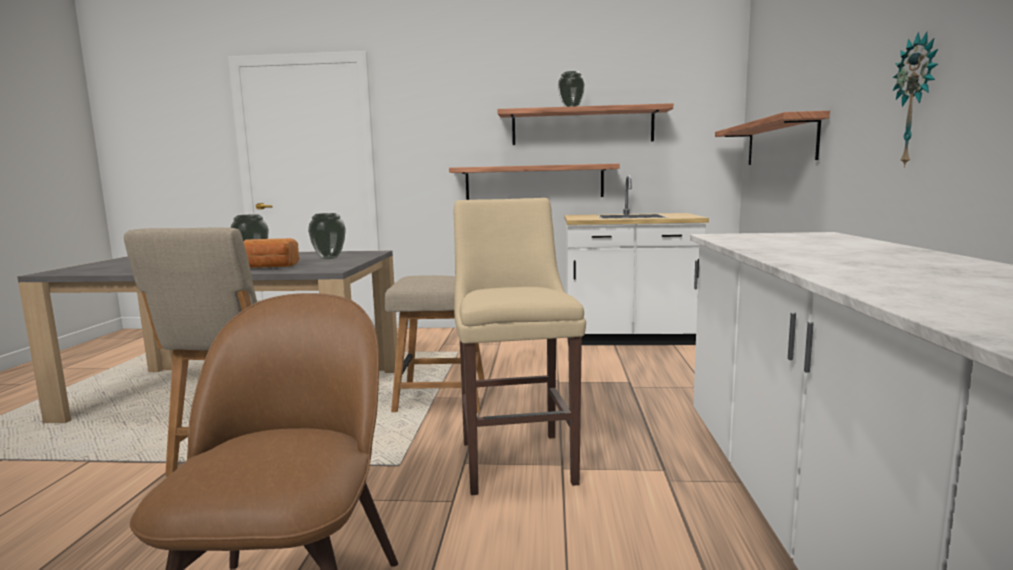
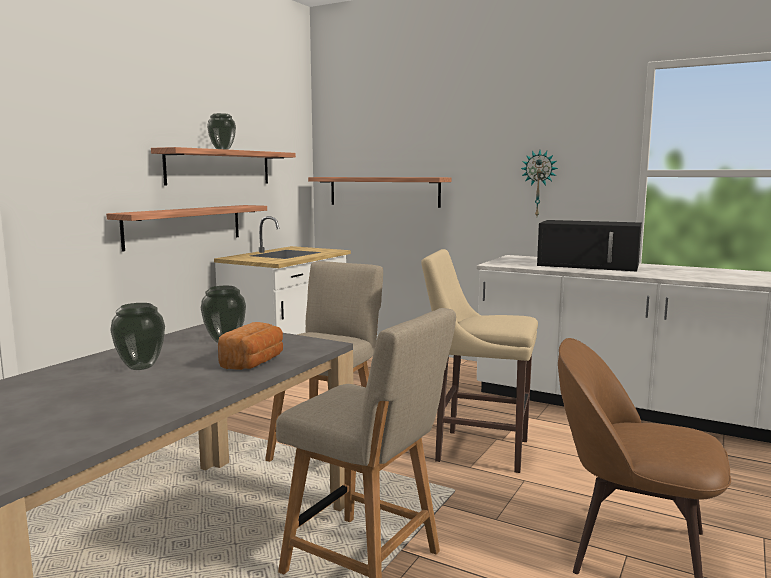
camera: 65 degrees left, 0 degrees up
(843, 250) = (589, 265): none -> black microwave

